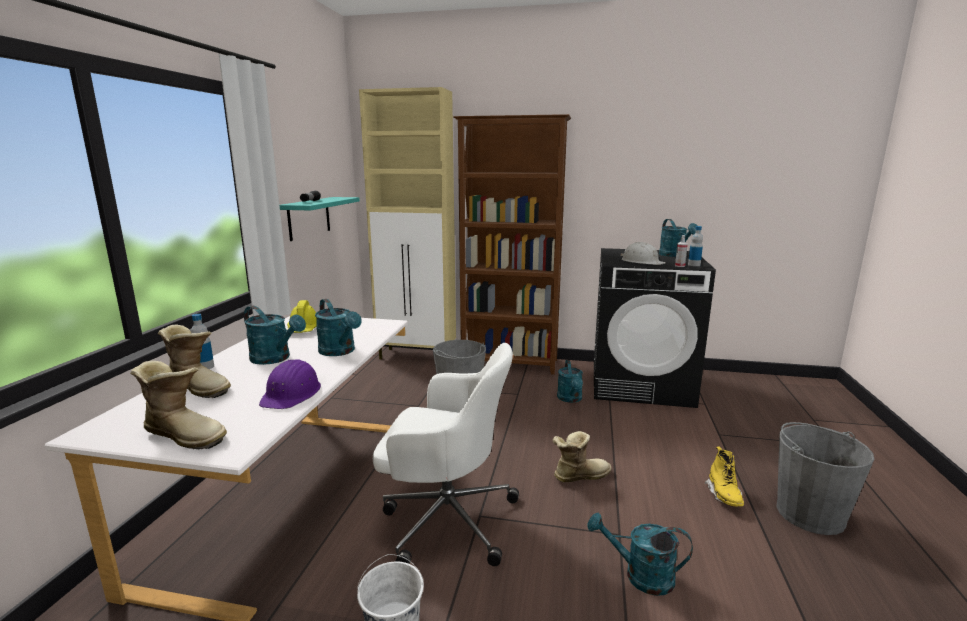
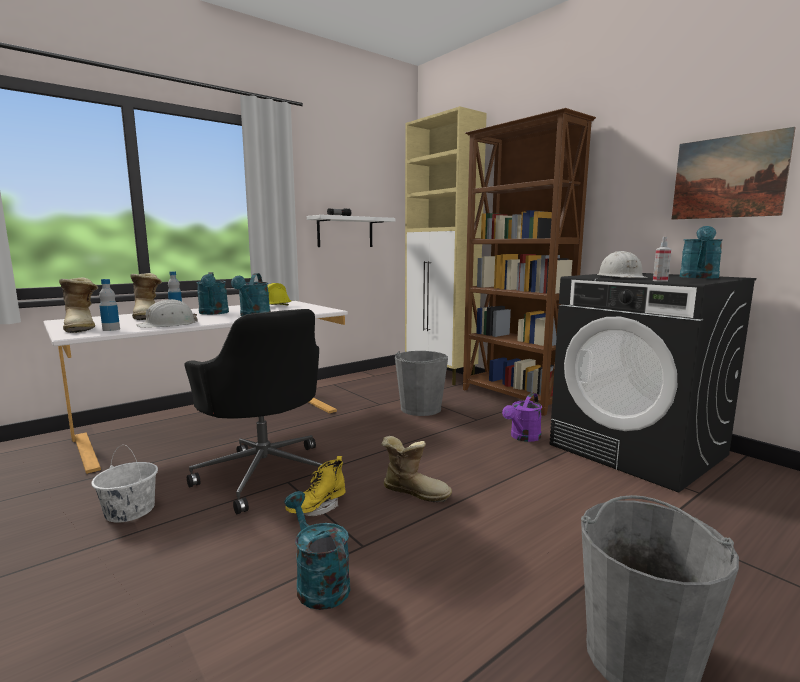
camera: 40 degrees right, 5 degrees down
(292, 393) = (168, 324): purple hard hat -> white hard hat
(309, 218) = (345, 232): turquoise shelf -> white shelf
(446, 518) = (265, 473): white office chair -> black office chair
(570, 399) = (523, 437): turquoise watering can -> purple watering can
(673, 180) = (728, 177): none -> picture
(694, 265) = (687, 281): bottle -> bottle (111, 329)
(724, 496) = (541, 577): yellow boot -> yellow boot (317, 508)

